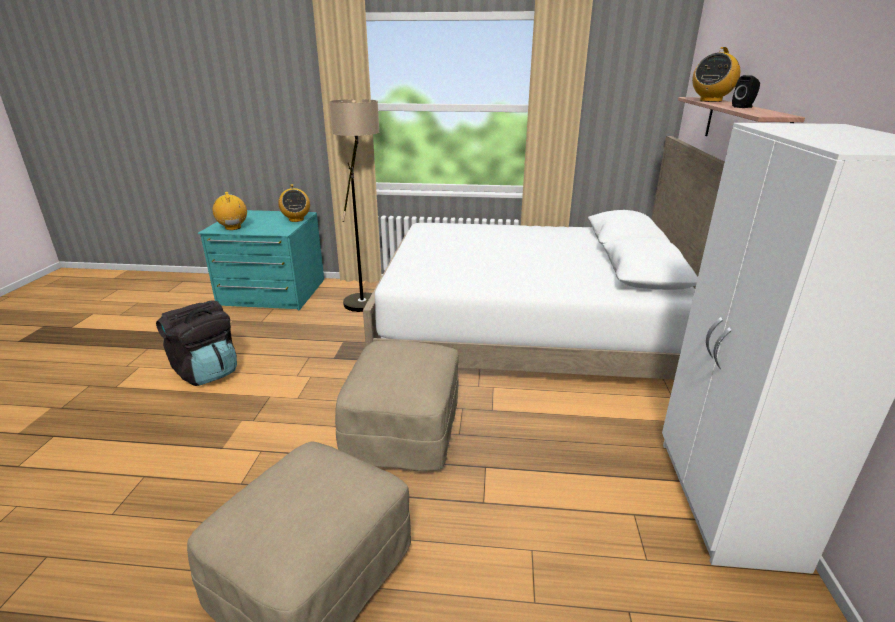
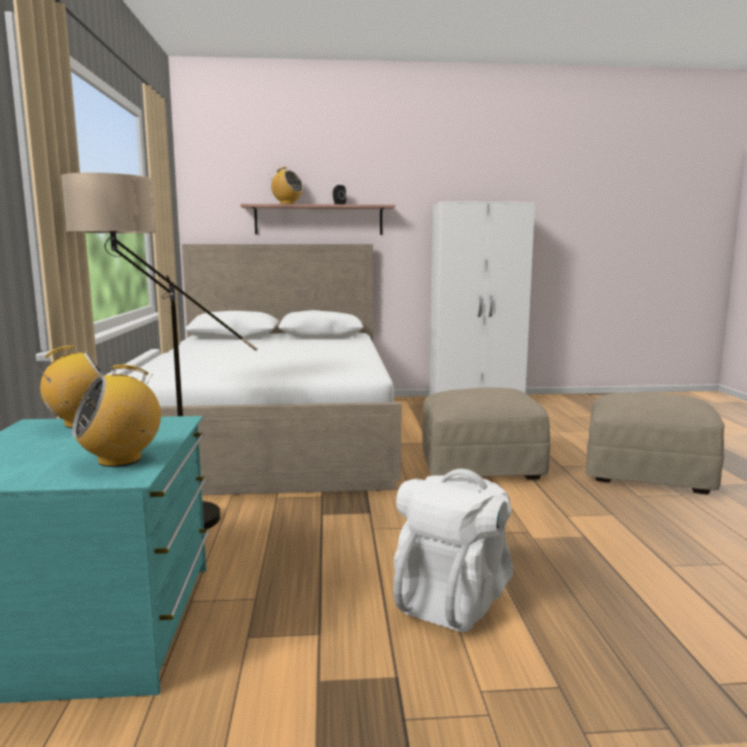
camera: 100 degrees left, 15 degrees down
(206, 372) = (452, 599): black backpack -> white backpack

